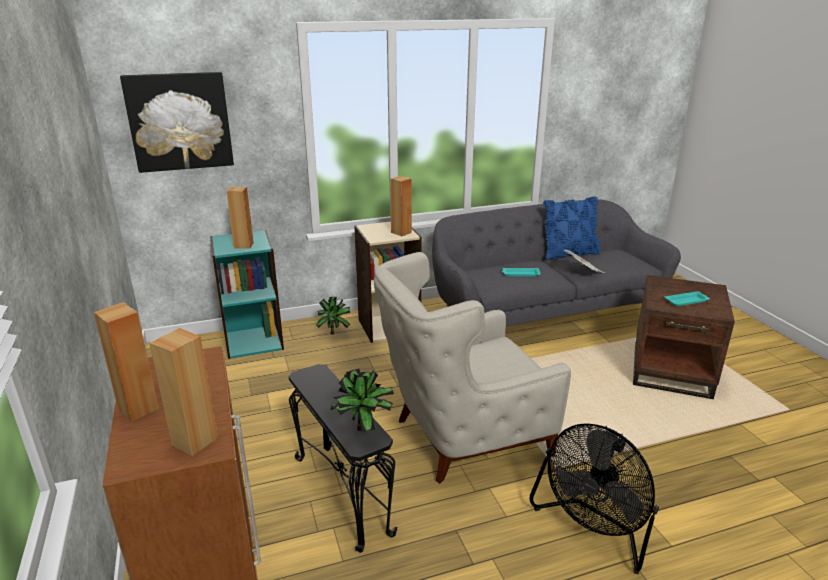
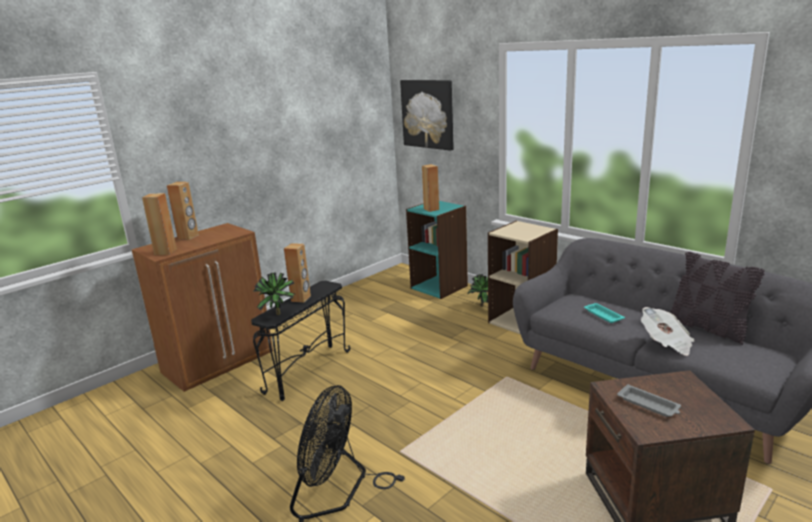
camera: 65 degrees right, 5 degrees down
(401, 232) = (527, 235): brown speaker -> brown speaker (301, 298)
(463, 437) = (404, 397): beige armchair -> none
(569, 254) = (708, 328): blue pillow -> black pillow
(687, 301) = (649, 405): turquoise tray -> grey tray

